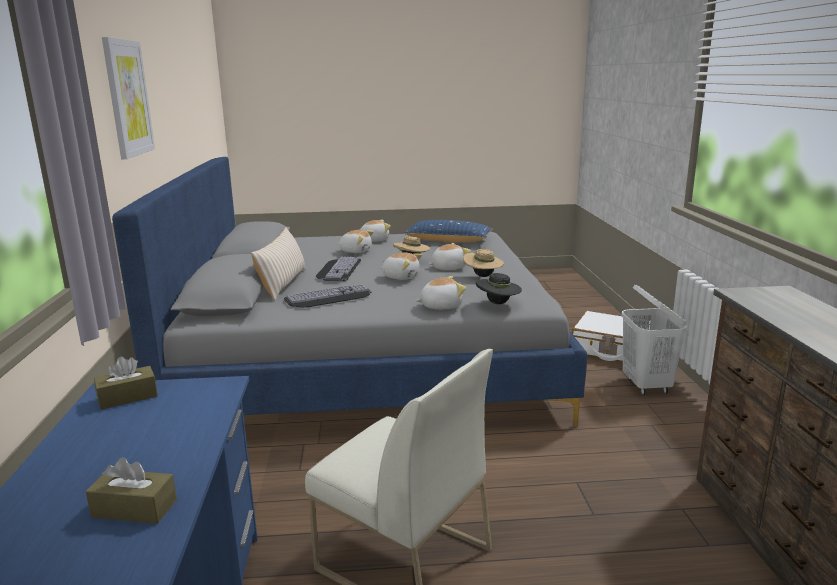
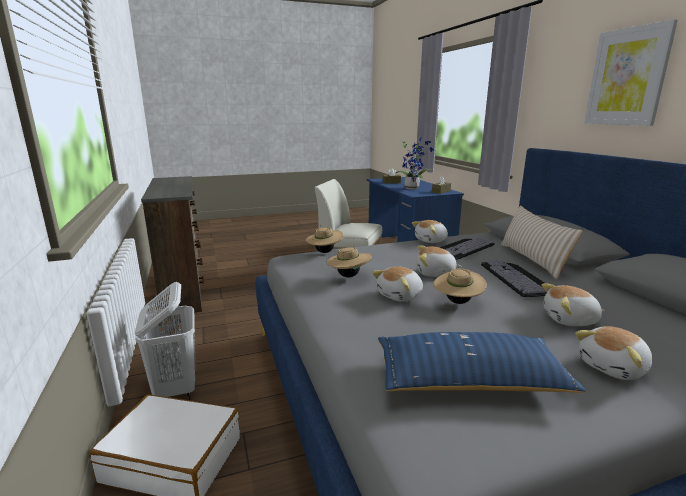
camera: 165 degrees right, 0 degrees up
(156, 432) = (413, 188): none -> potted plant
(440, 306) = (369, 249): plush toy -> plush toy (431, 240)
(498, 303) = (324, 252): black hat -> beige hat

